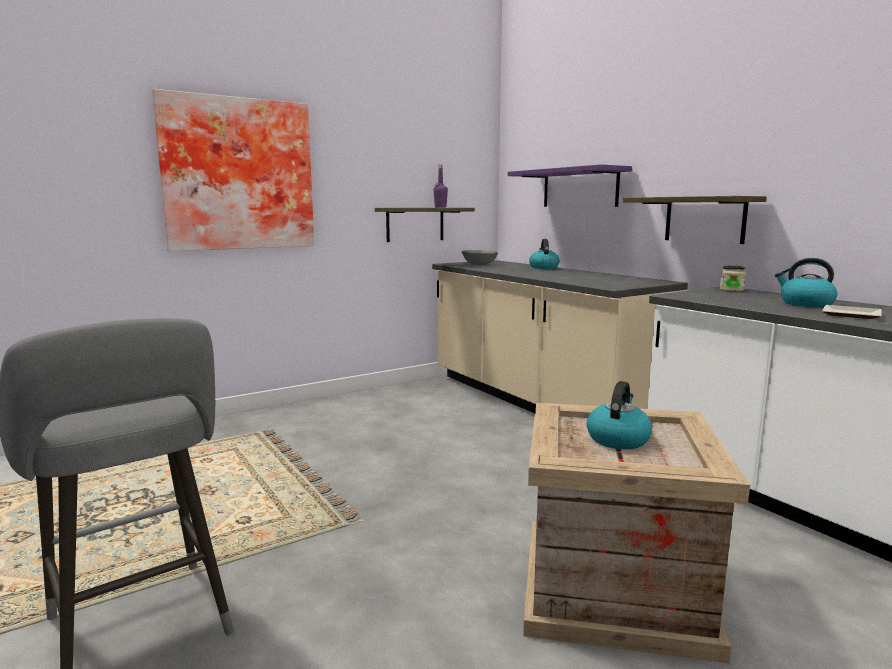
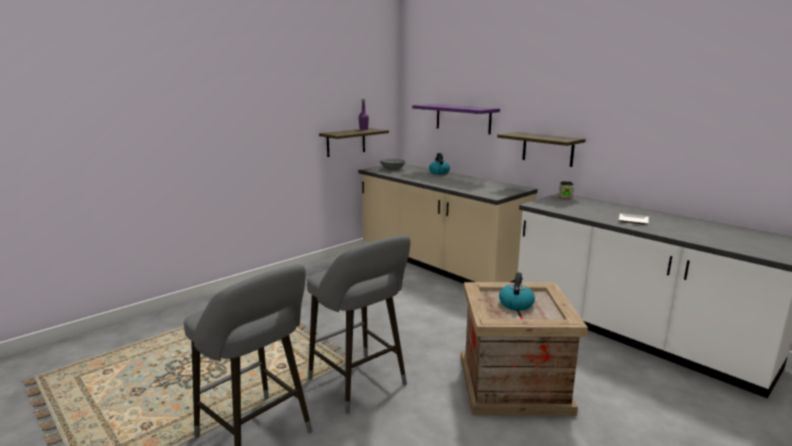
camera: 10 degrees left, 5 degrees up
(238, 174) = (226, 119): picture -> none
(350, 561) = (360, 384): none -> grey stool
(805, 304) = (608, 210): kettle -> none

